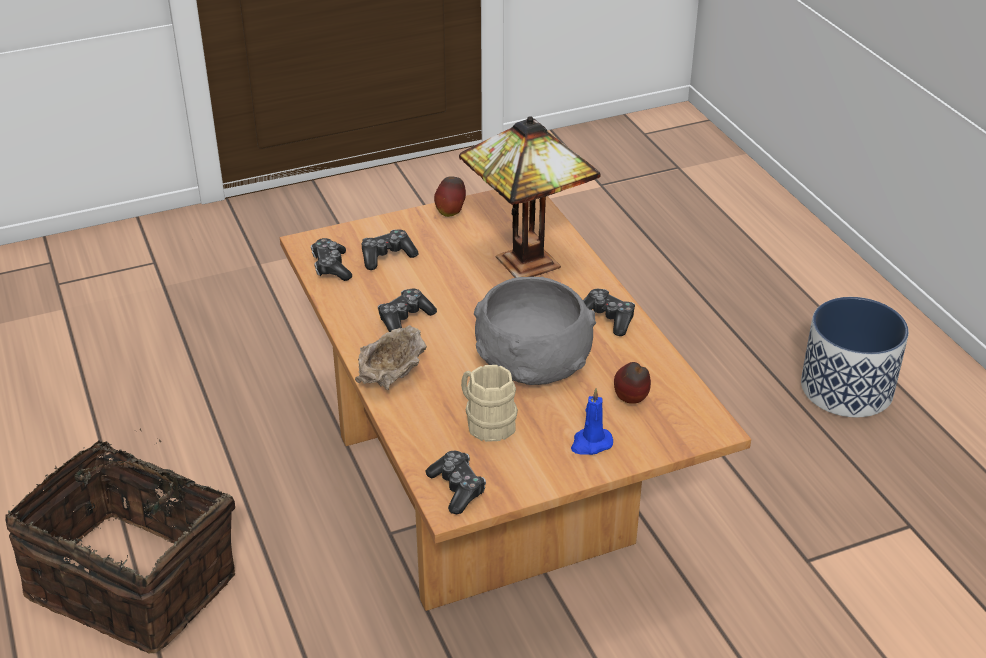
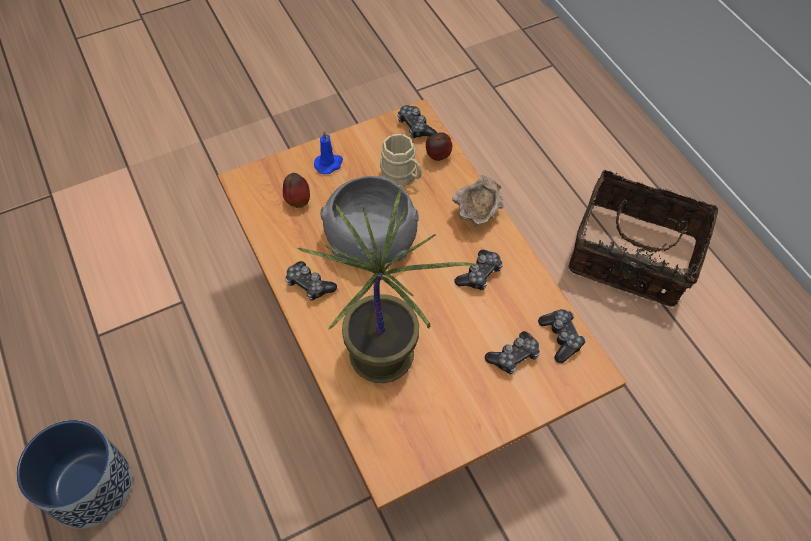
camera: 175 degrees right, 20 degrees up
(450, 213) = (464, 433): apple -> apple (437, 157)
(523, 261) = (384, 357): table lamp -> potted plant

